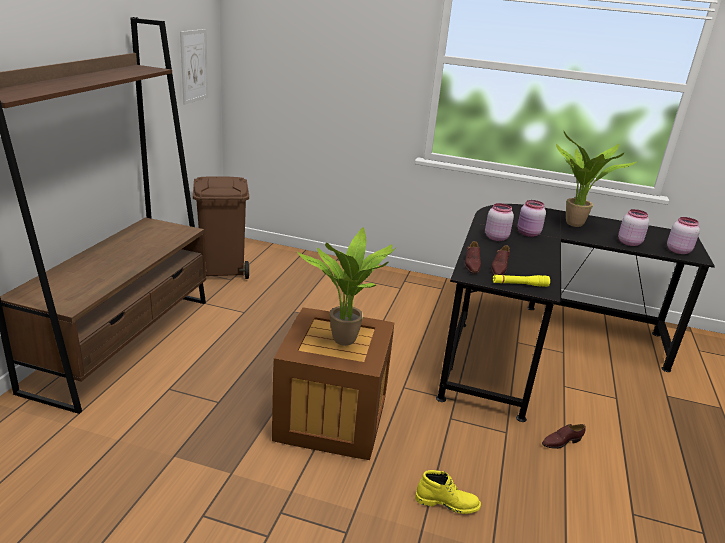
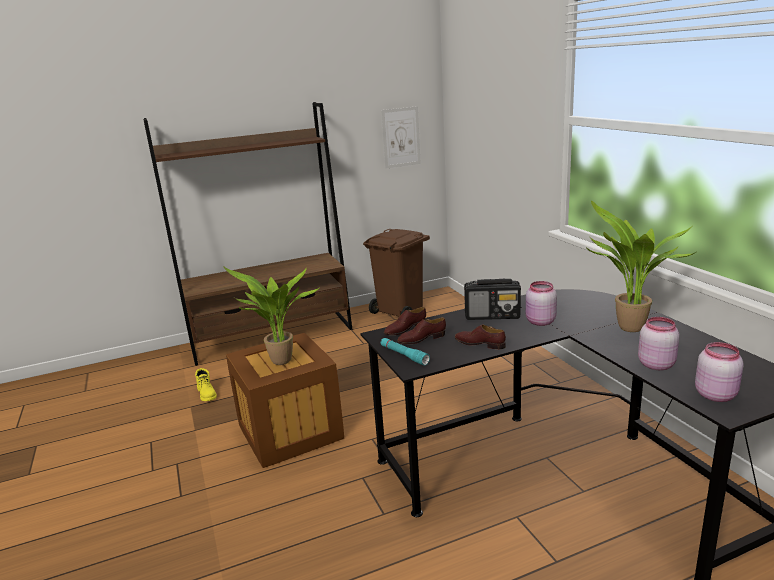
camera: 55 degrees right, 5 degrees down
(447, 502) = (254, 523): yellow boot -> yellow boot (207, 394)
(495, 237) = (493, 316): pink jar -> radio
(519, 284) = (404, 355): yellow flashlight -> turquoise flashlight
(561, 441) = (414, 551): brown shoe -> brown shoe (480, 344)

